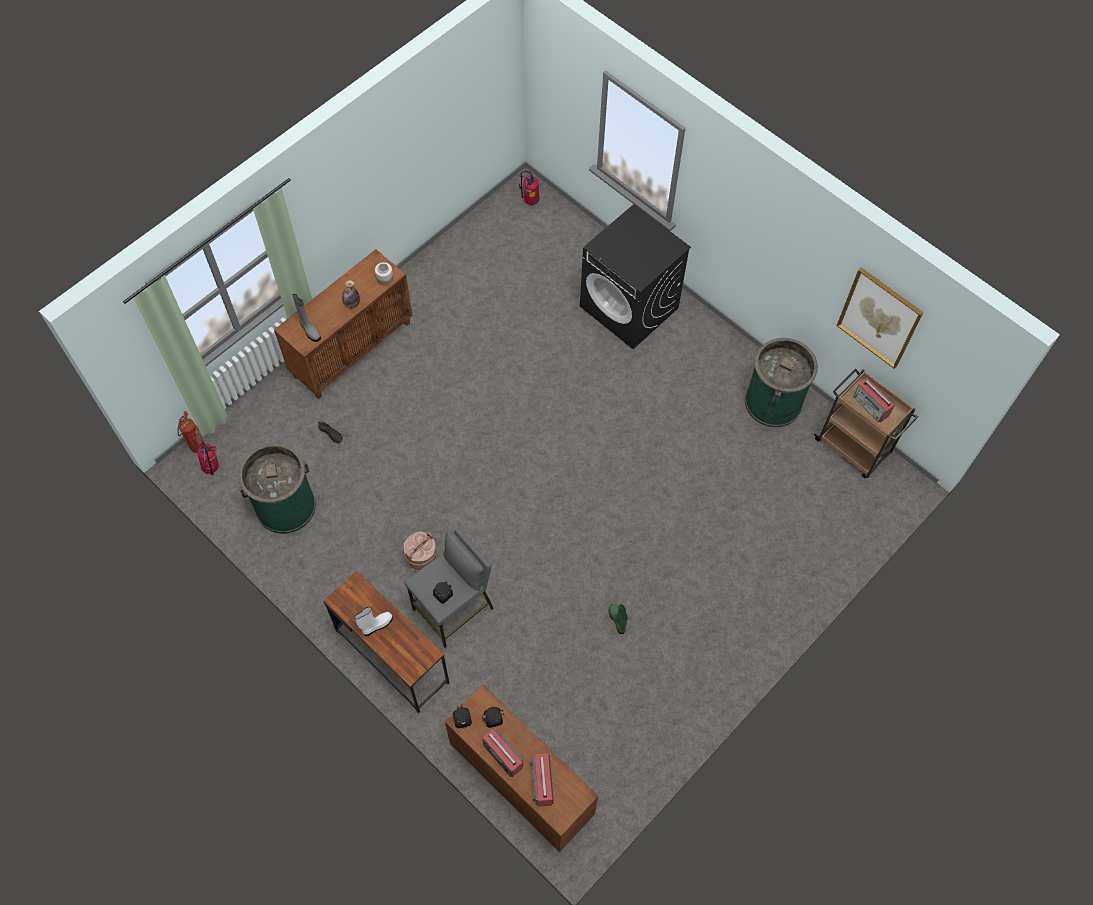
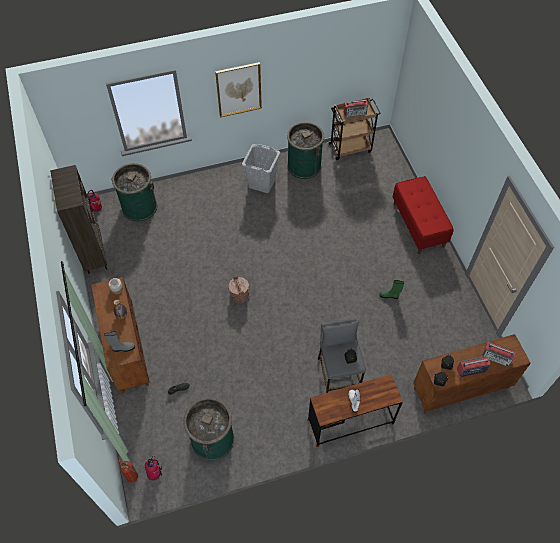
camera: 60 degrees left, 5 degrees down
(421, 558) = (295, 376): brown bucket -> brown bucket (239, 295)
(460, 238) = (94, 255): none -> brown bookcase
(565, 244) = (139, 207): none -> green trash can
(630, 307) = (203, 197): black washing machine -> none
(704, 364) = (262, 182): none -> grey laundry basket
(771, 607) = (418, 225): none -> red bench
(879, 317) = (332, 67): picture -> picture (239, 89)

